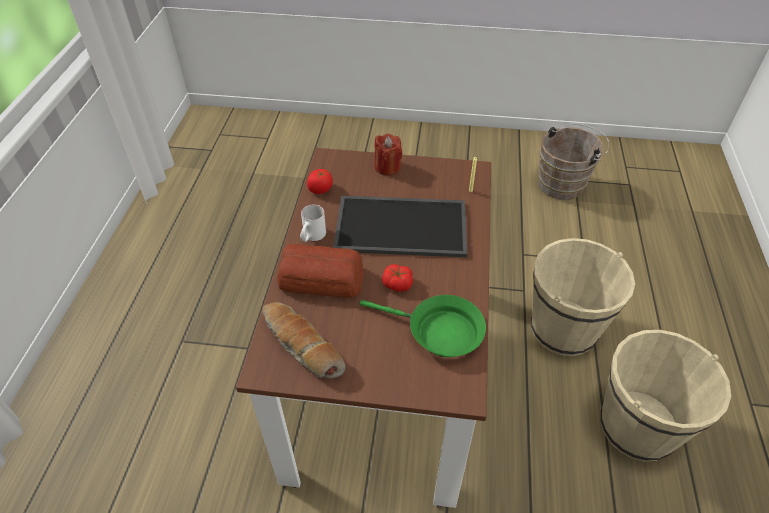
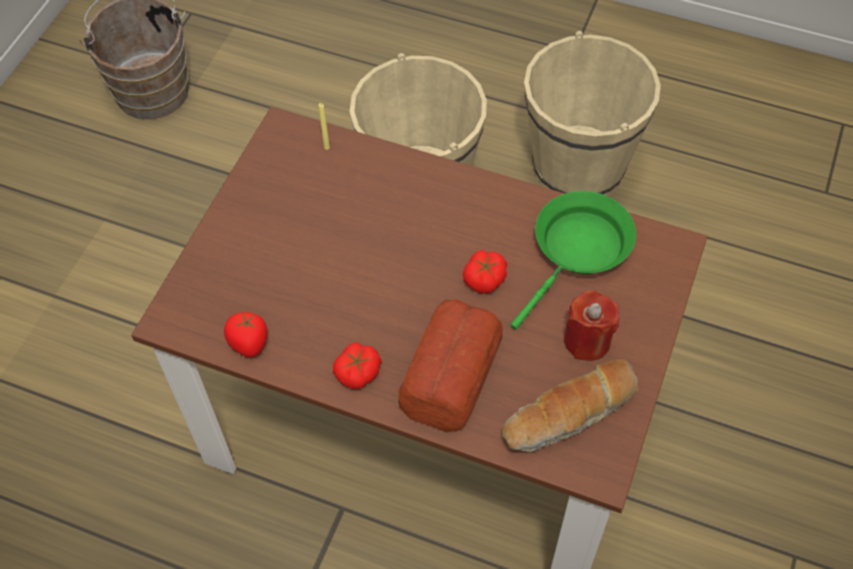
camera: 75 degrees left, 10 degrees up
(312, 237) = (358, 372): white mug -> tomato
(387, 167) = (230, 239): red candle -> red candle (587, 340)
(402, 225) = (371, 247): tray -> none

